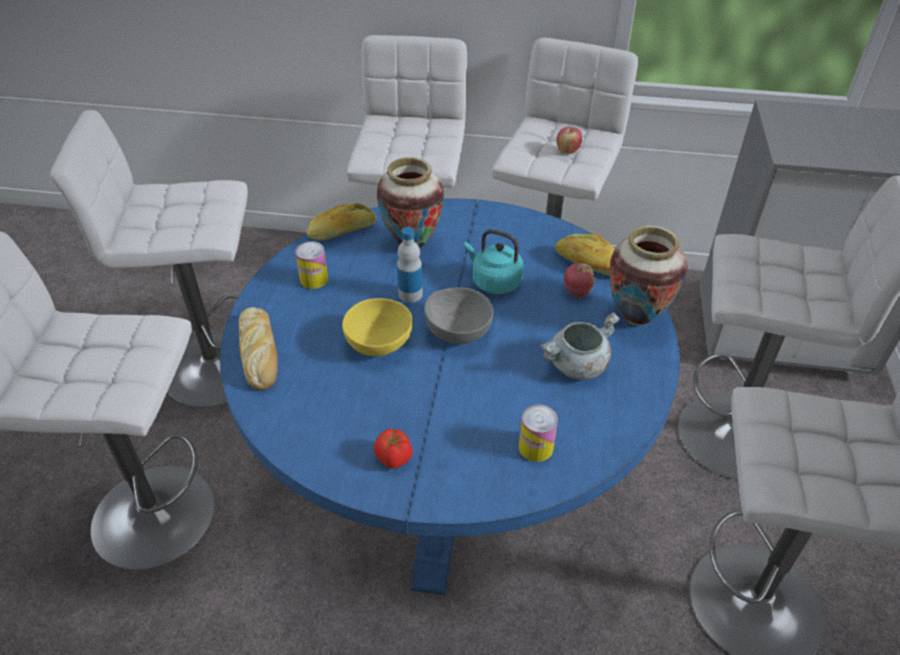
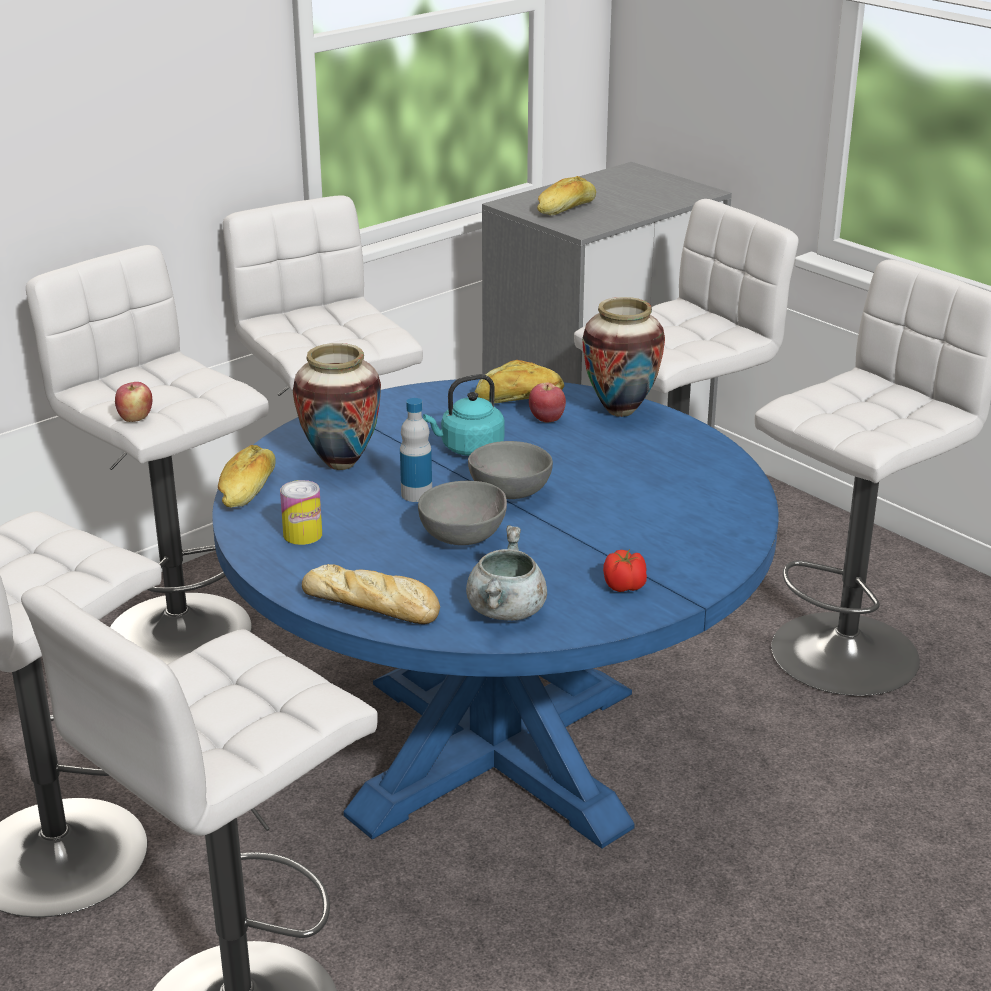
camera: 50 degrees left, 15 degrees down
(380, 345) = (465, 537): yellow bowl -> grey bowl
(535, 447) = (703, 518): can -> none
(567, 151) = (343, 329): apple -> apple (135, 418)
(577, 366) = (638, 460): grey cooking pot -> grey cooking pot (507, 611)
(810, 132) = (566, 209): none -> bread

